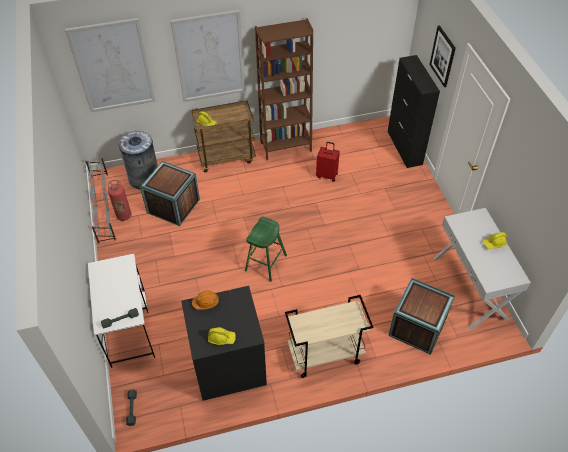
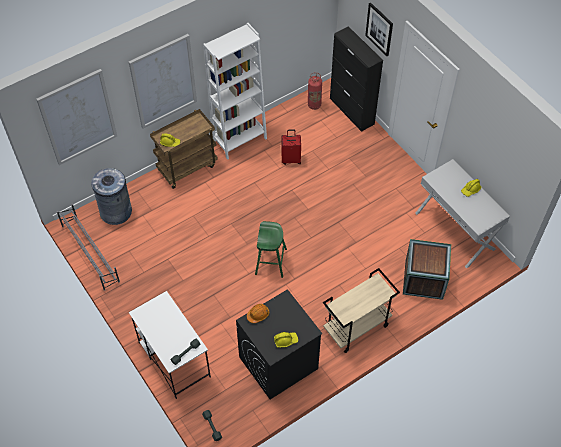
camera: 20 degrees left, 5 degrees up
(124, 215) = (115, 255): fire extinguisher -> fire extinguisher (314, 105)
(173, 206) = (159, 232): crate -> none
(285, 146) = (239, 140): brown bookcase -> white bookcase

